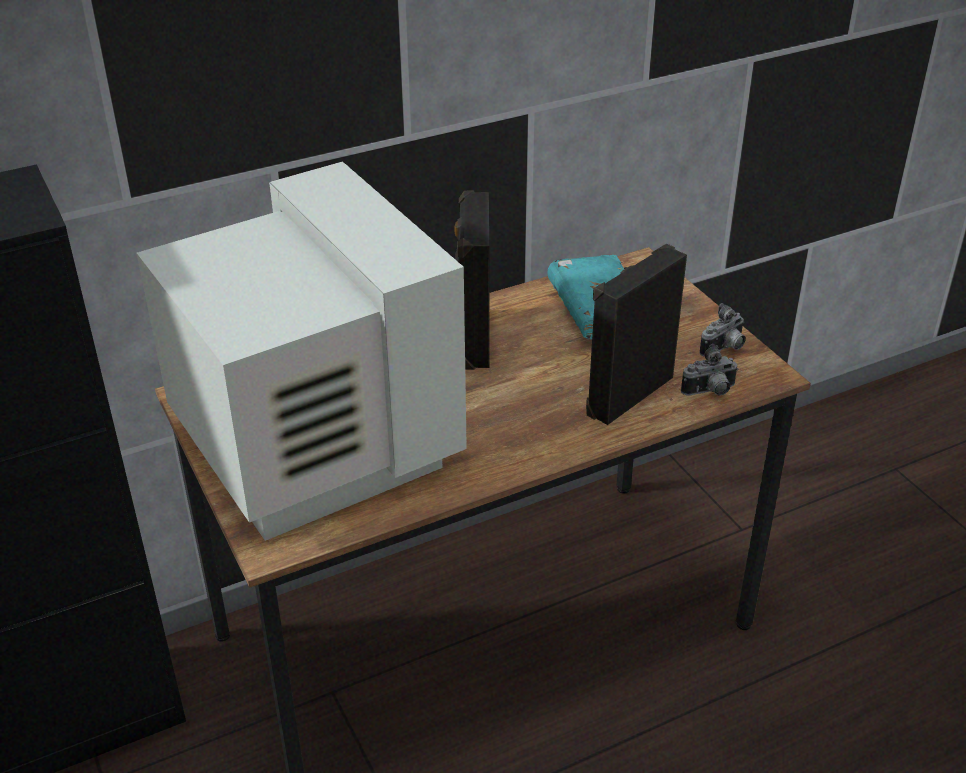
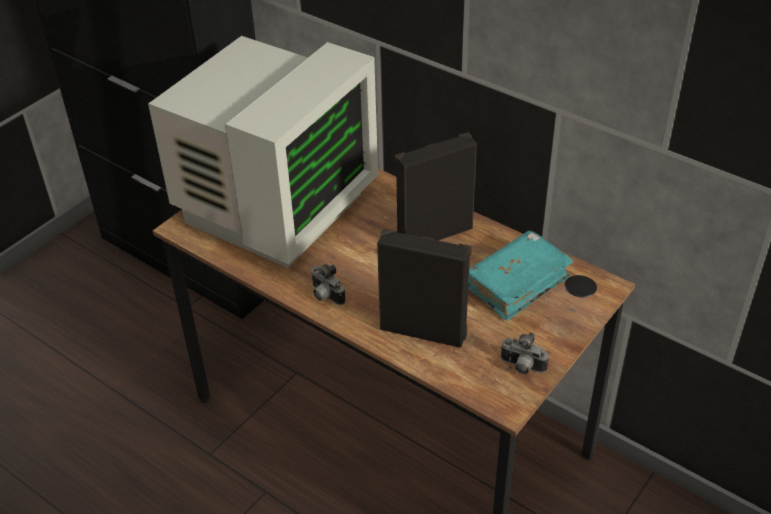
camera: 65 degrees right, 5 degrees up
(710, 392) = (458, 374): camera -> camera (325, 296)

